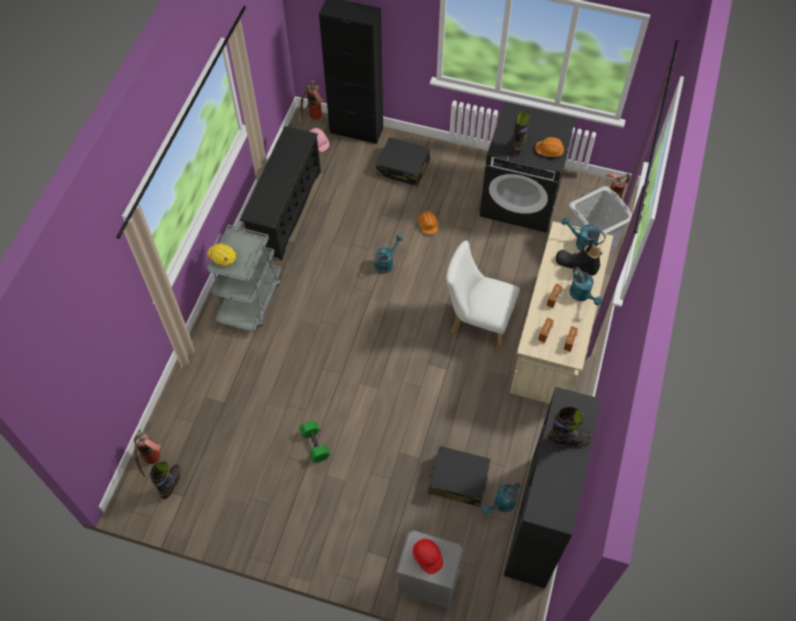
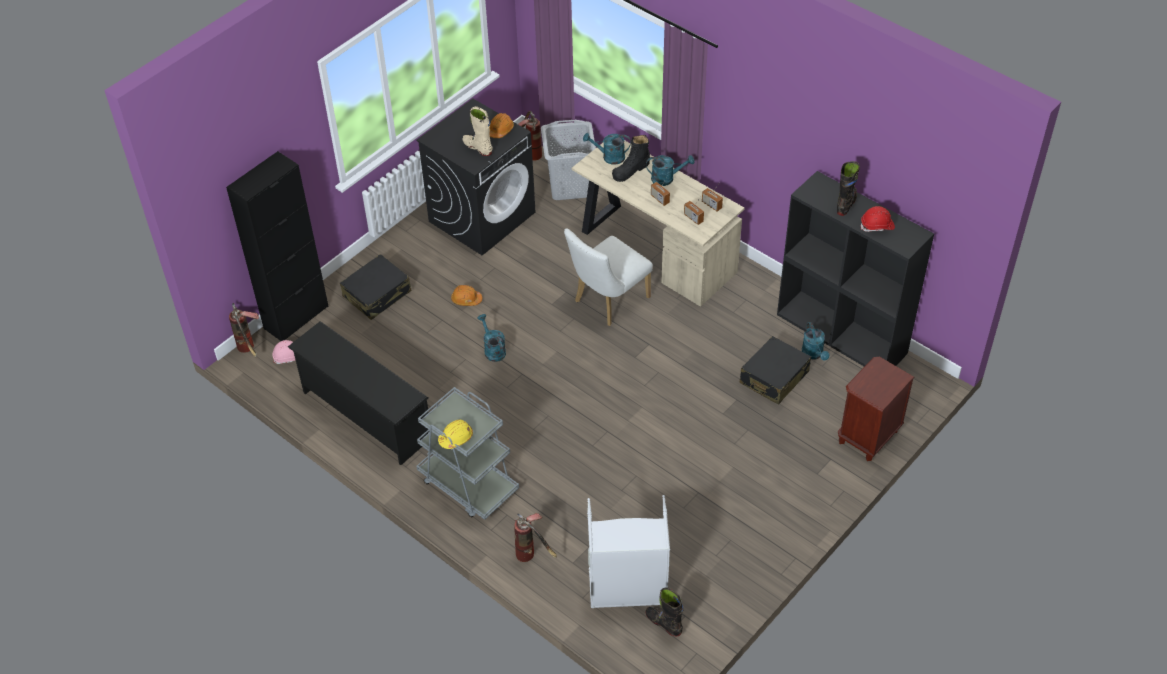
camera: 65 degrees left, 10 degrees down
(152, 462) = (630, 635): fire extinguisher -> fire extinguisher (532, 555)
(195, 445) = (627, 588): none -> grey laundry basket
(314, 444) = (680, 480): green dumbbell -> none
(427, 557) = (877, 383): red hard hat -> red hard hat (877, 226)
(427, 582) = (868, 436): grey nightstand -> brown nightstand
(519, 144) = (478, 148): black boot -> beige boot
(582, 243) = (609, 157): turquoise watering can -> turquoise watering can turned 45 degrees clockwise

